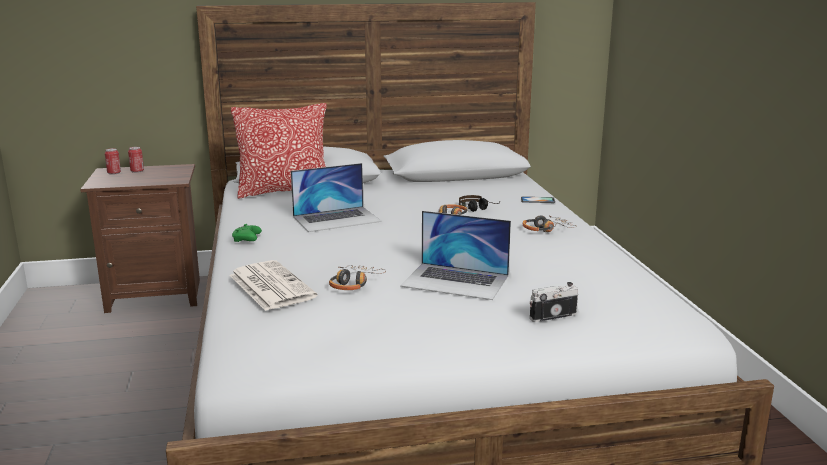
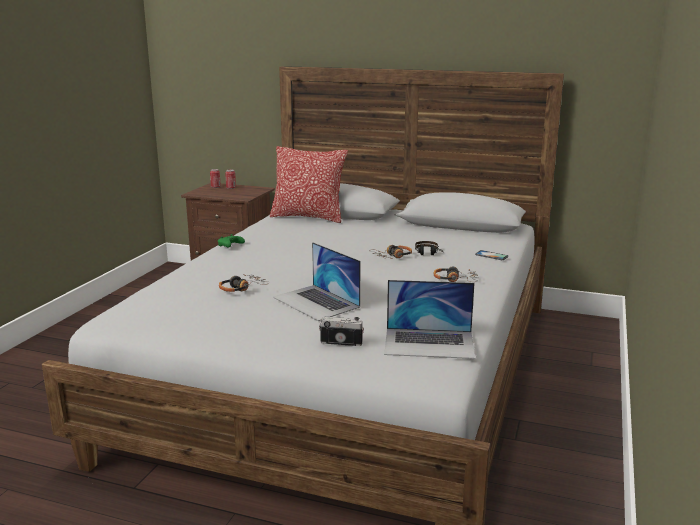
camera: 30 degrees right, 0 degrees up
(270, 286) = (190, 278): newspaper -> none
(337, 219) = (310, 242): laptop -> laptop (429, 343)

